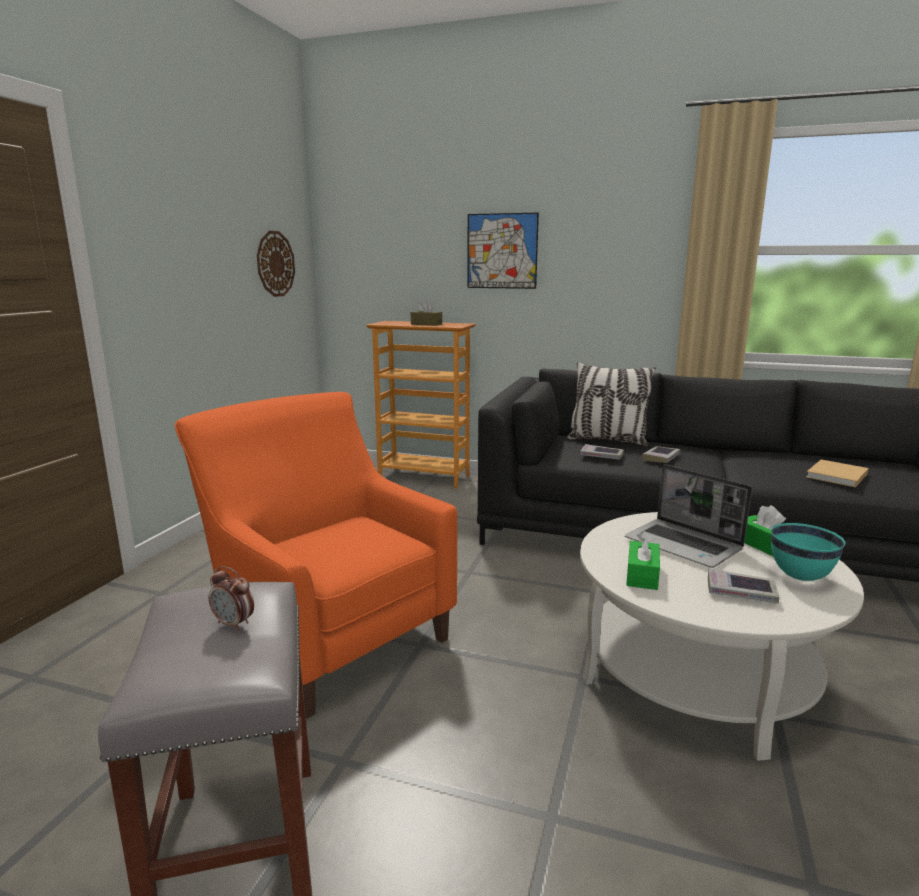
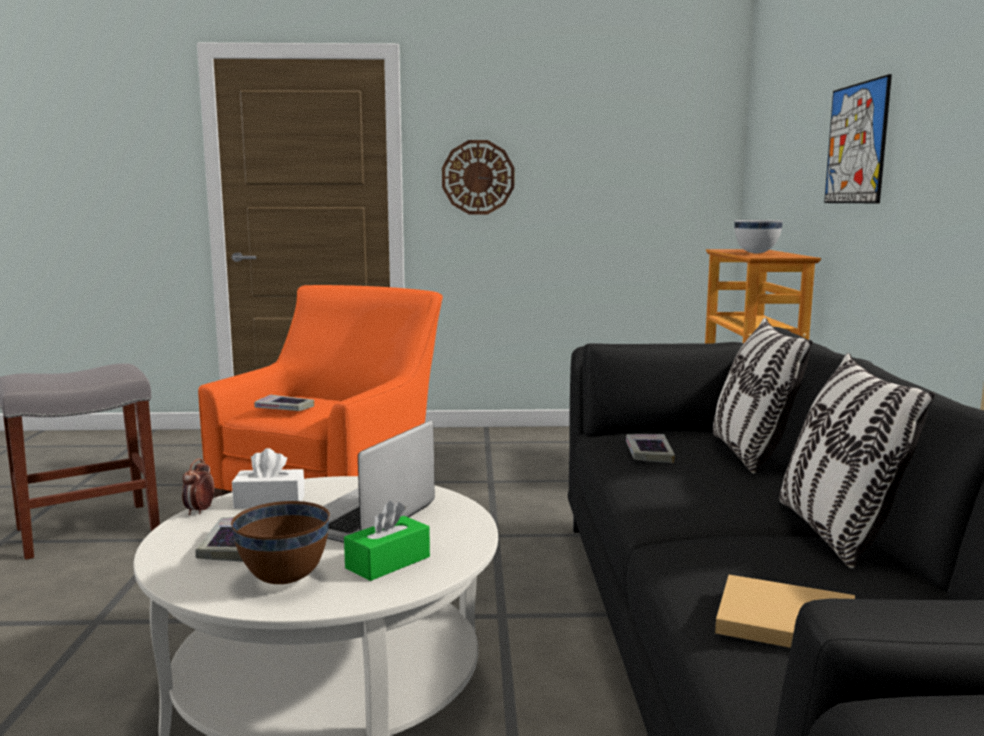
camera: 70 degrees right, 5 degrees down
(234, 624) = (82, 375): alarm clock -> alarm clock (199, 511)
(275, 264) = (654, 174): wall clock -> wall clock (478, 177)
(426, 324) = (756, 253): brown tissue box -> white bowl
(642, 575) = (269, 501): green tissue box -> white tissue box
(661, 458) = (693, 484): book -> book (284, 408)
(727, 452) = (834, 533): none -> pillow
(799, 577) = (284, 579): turquoise bowl -> brown bowl

